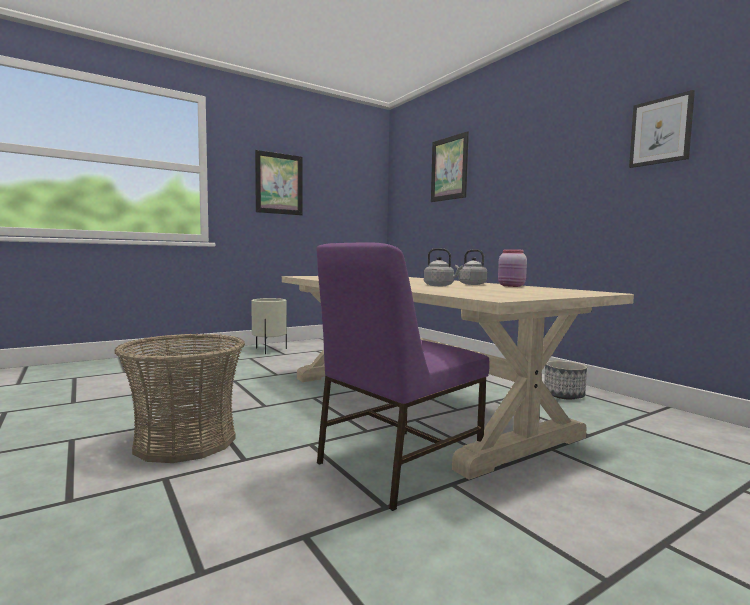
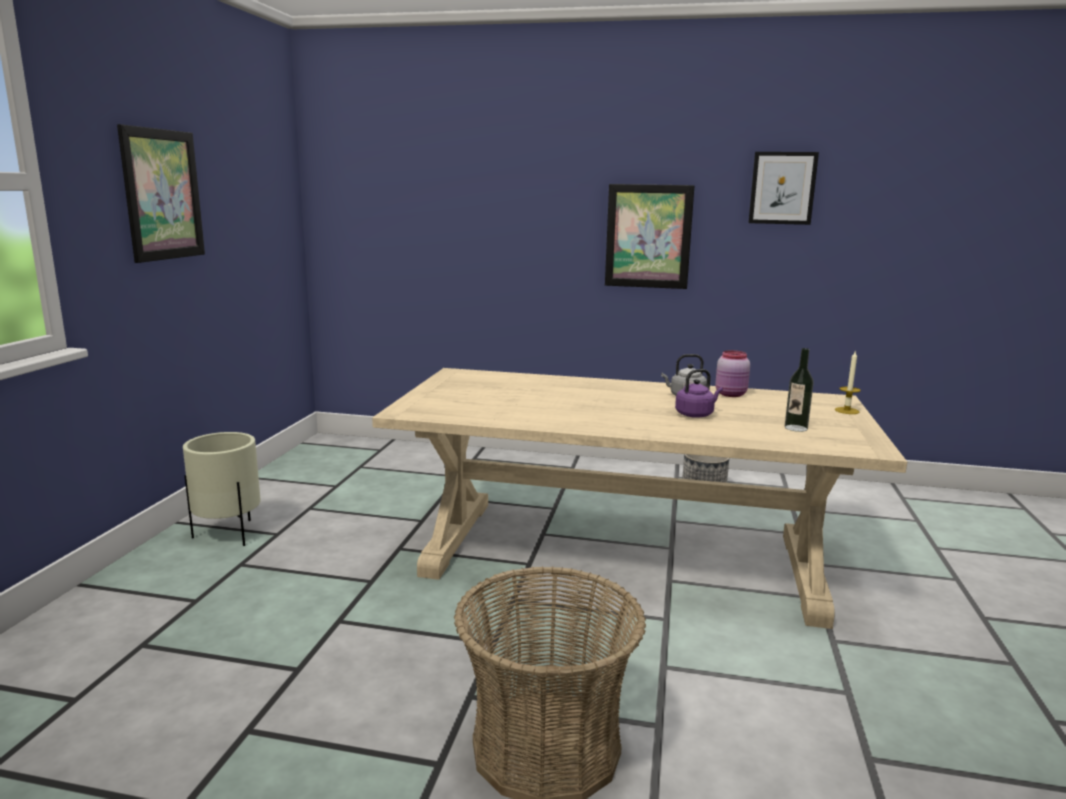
camera: 45 degrees left, 10 degrees up
(395, 465) = (769, 646): purple chair -> none
(440, 286) = (696, 414): grey kettle -> purple kettle
(449, 168) = (458, 172): picture -> picture (648, 236)
(484, 291) = (796, 428): none -> bottle
(577, 294) = (846, 410): none -> candle

